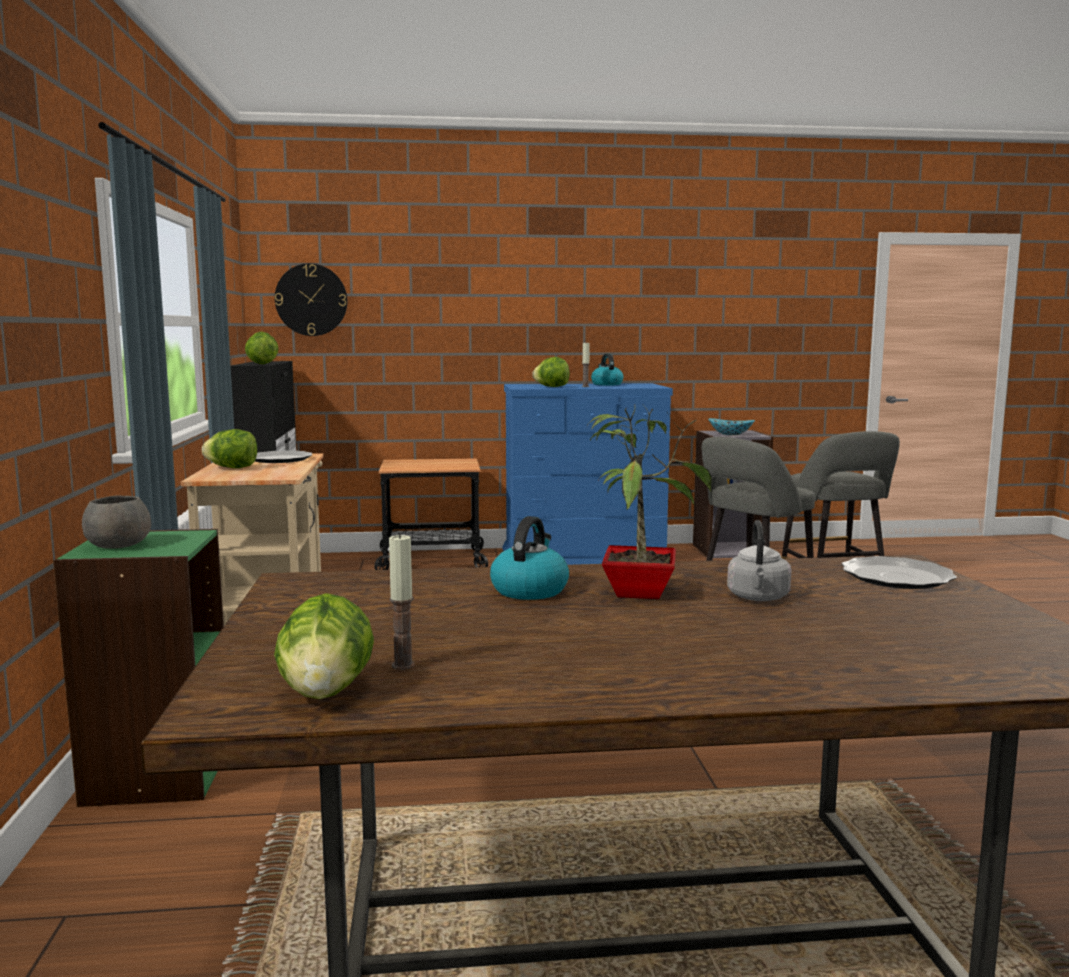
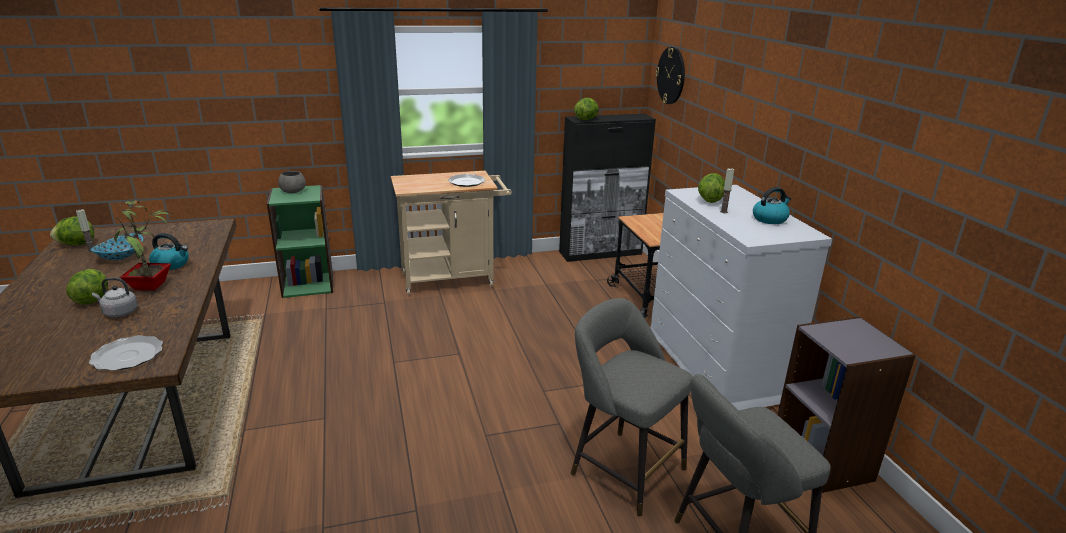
camera: 80 degrees right, 15 degrees up
(232, 468) = (432, 178): lettuce -> lettuce (92, 299)
(584, 557) = (716, 365): blue dresser -> white dresser
(731, 434) = (838, 336): bowl -> bowl (120, 257)

